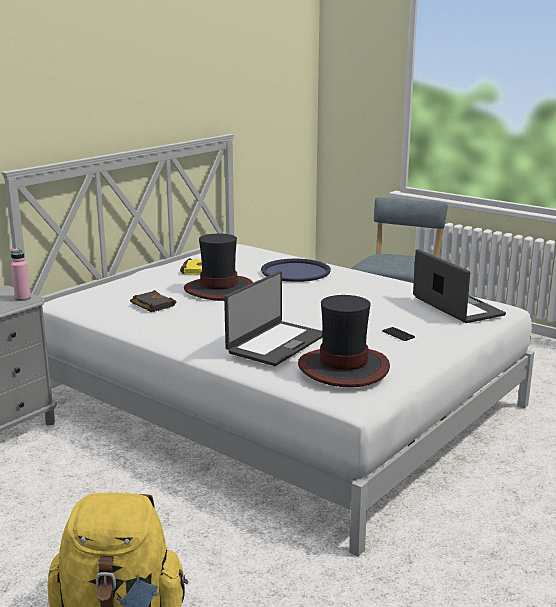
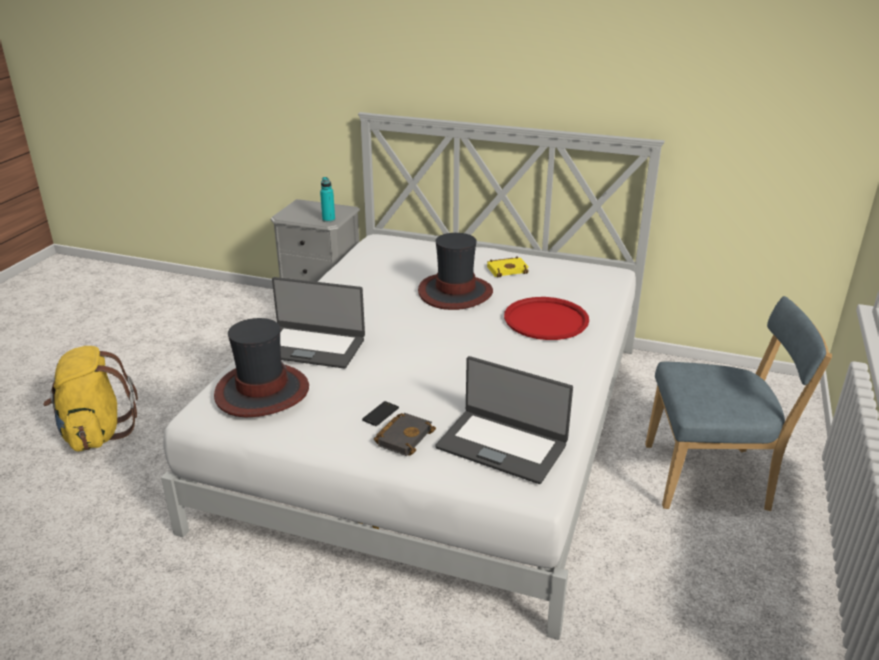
camera: 70 degrees right, 10 degrees up
(23, 298) = (328, 220): pink bottle -> turquoise bottle
(151, 305) = (389, 273): black book -> black book (404, 436)
(295, 271) = (546, 319): blue tray -> red tray
(456, 306) = (502, 445): laptop -> laptop turned 75 degrees clockwise

